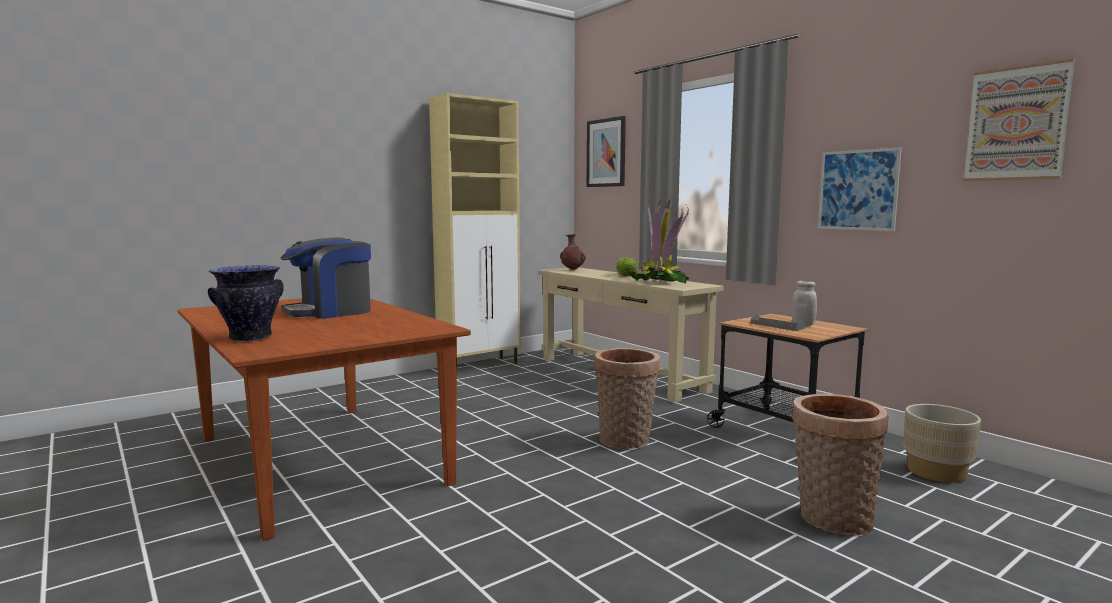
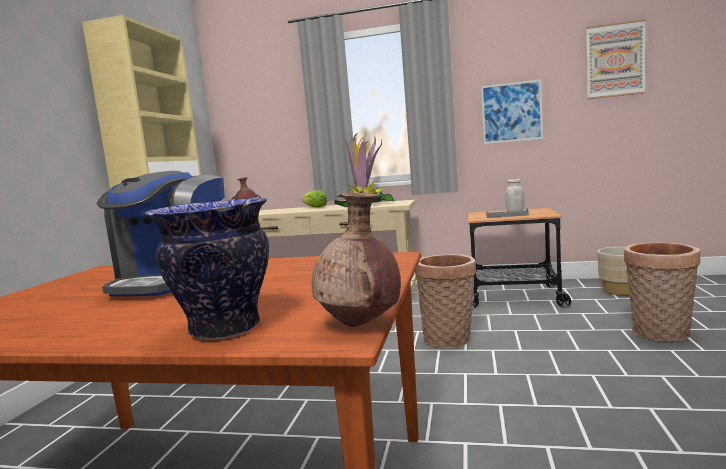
camera: 40 degrees left, 0 degrees up
(276, 351) = (361, 324): none -> brown vase
(606, 153) = (252, 99): picture -> none

